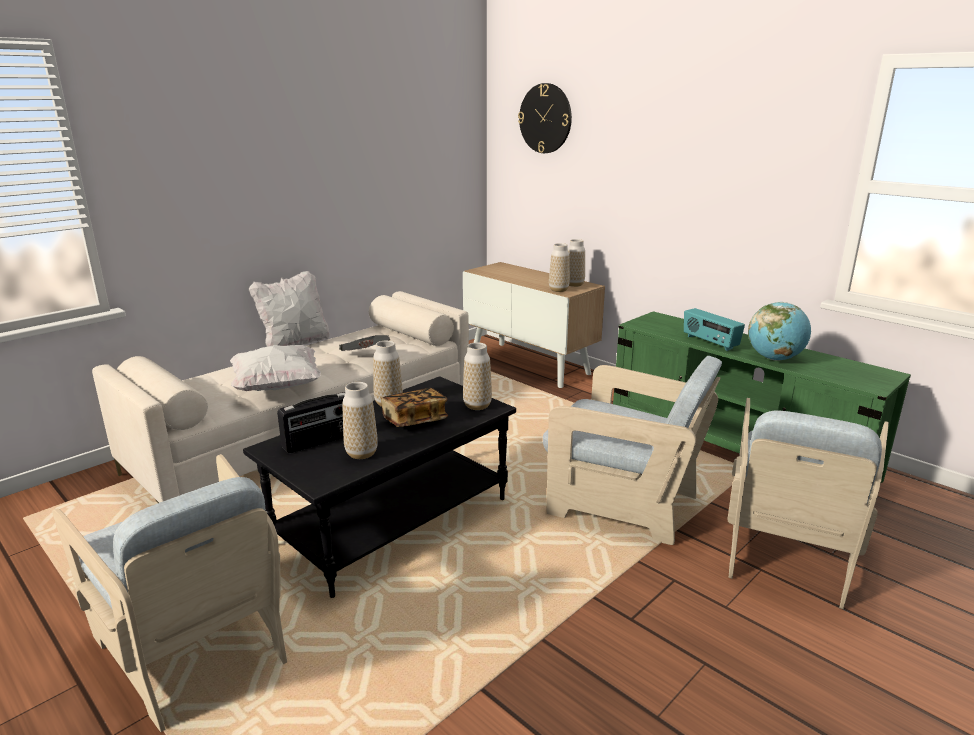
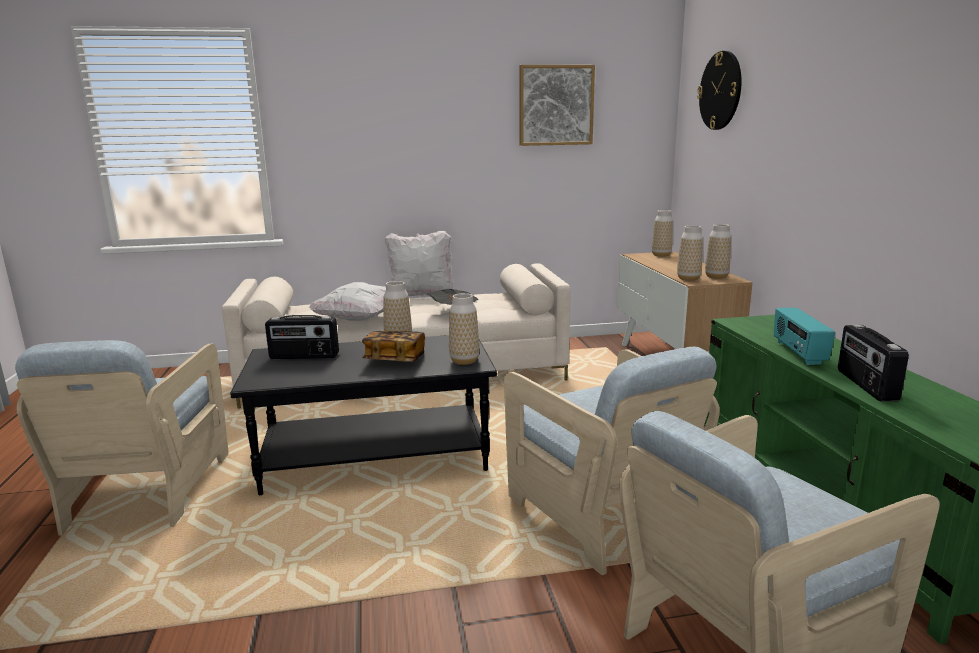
camera: 35 degrees right, 5 degrees down
(361, 453) = (314, 372): vase -> vase (661, 255)
(393, 129) = (556, 105): none -> picture
(774, 358) = (865, 385): globe -> radio

